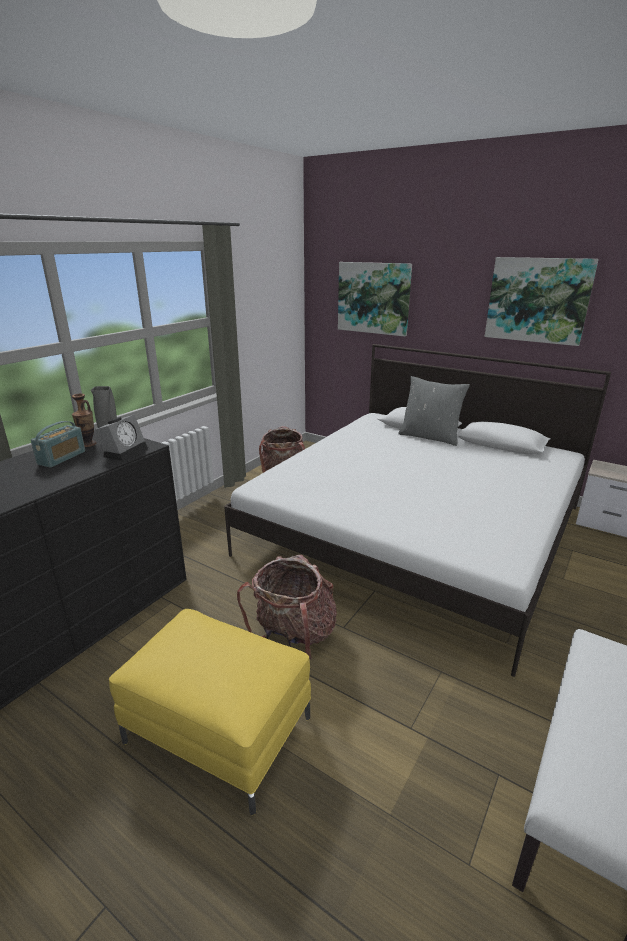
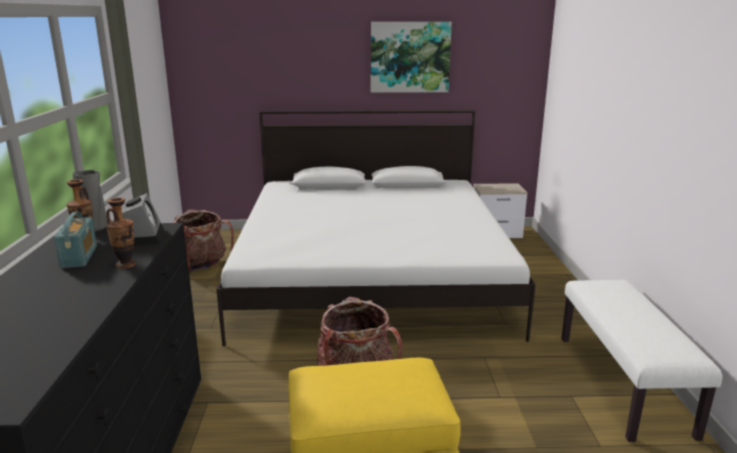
camera: 35 degrees left, 5 degrees down
(72, 475) = (126, 265): none -> vase
(373, 298) = (253, 65): picture -> none
(430, 437) = (347, 189): grey pillow -> none

